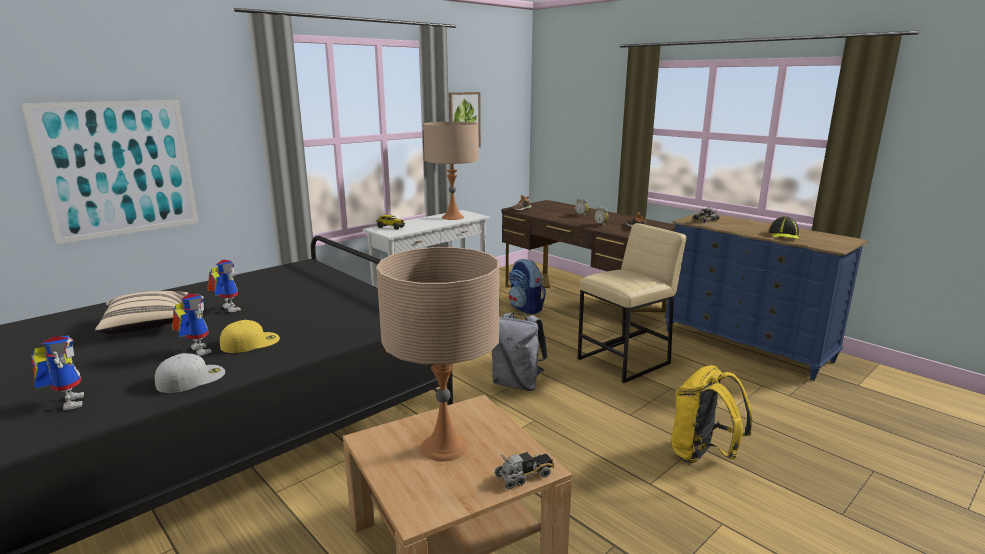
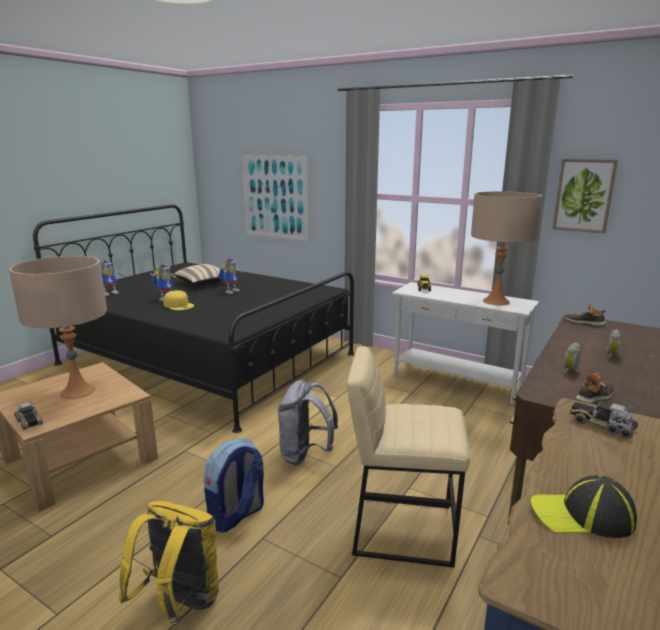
camera: 75 degrees right, 0 degrees up
(191, 378) = (131, 304): white cap -> none
(526, 308) = (501, 436): backpack -> backpack (236, 516)
(624, 360) = (401, 529): beige chair -> beige chair turned 150 degrees clockwise

